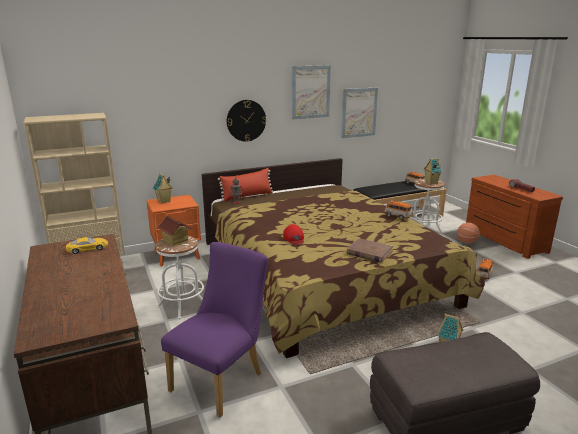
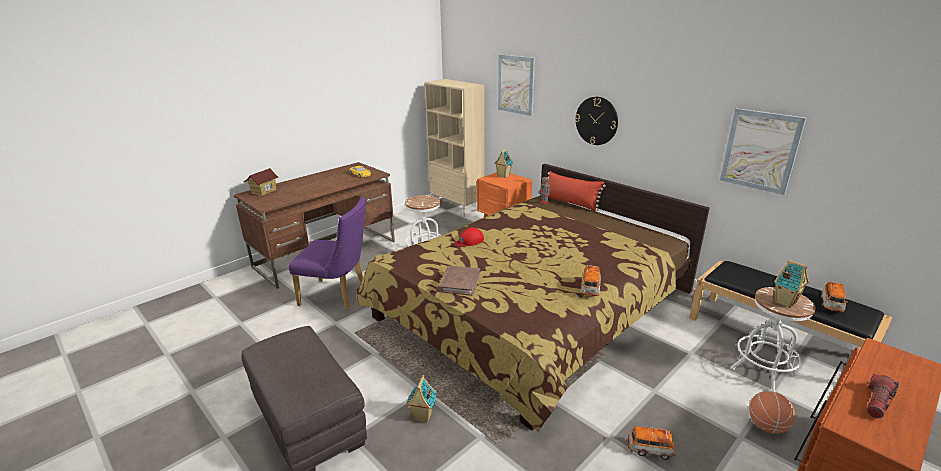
camera: 70 degrees right, 5 degrees up
(175, 241) = (425, 200): toy house -> toy house (263, 191)
(310, 92) = (682, 103): picture -> picture (516, 84)

